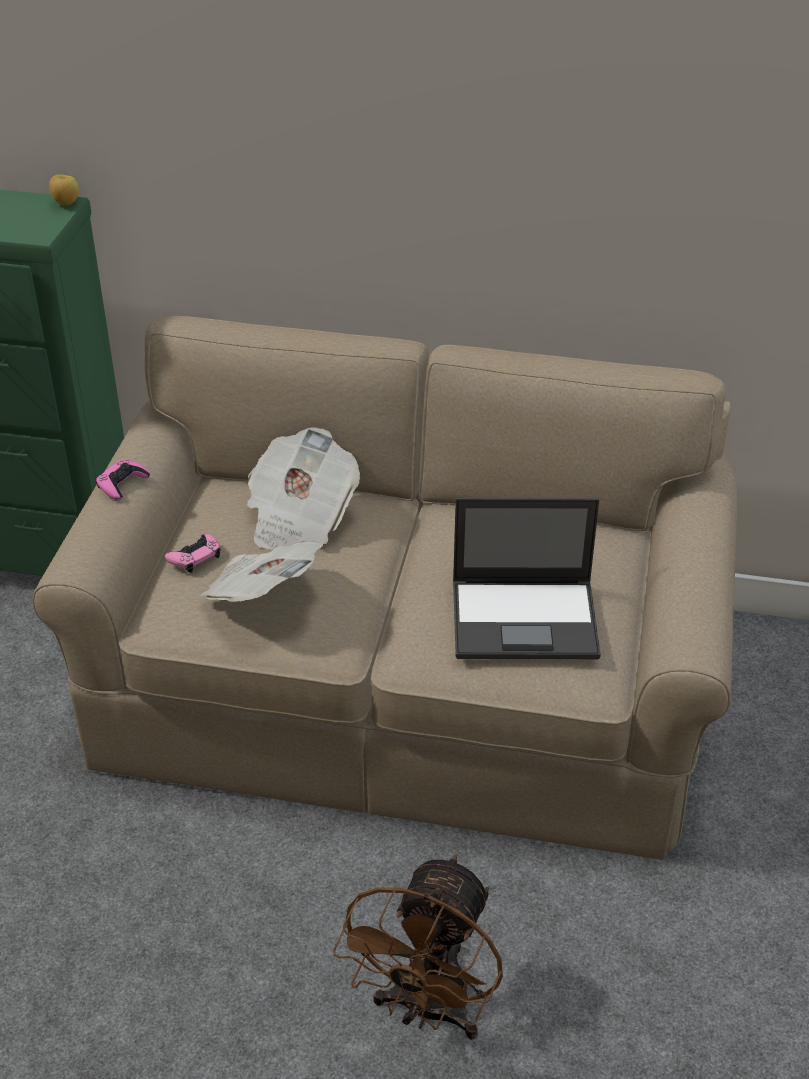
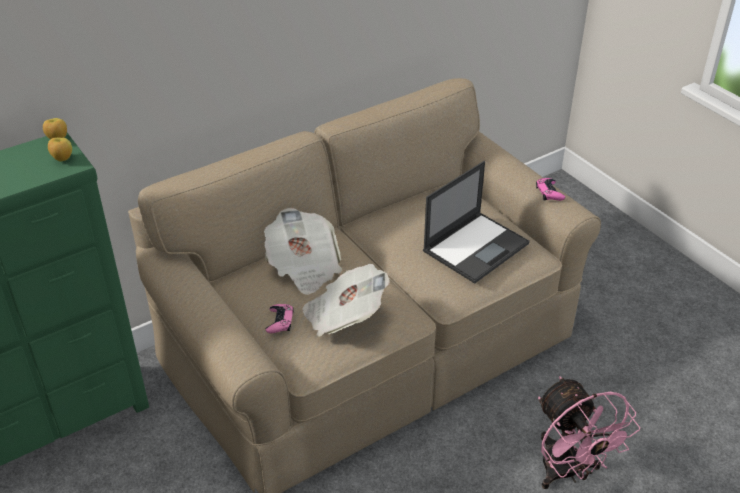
camera: 45 degrees left, 0 degrees up
(38, 224) = (62, 159): none -> apple
(122, 484) = (203, 305): pink game controller -> pink game controller (549, 192)
(427, 1011) = (568, 473): brown fan -> pink fan

